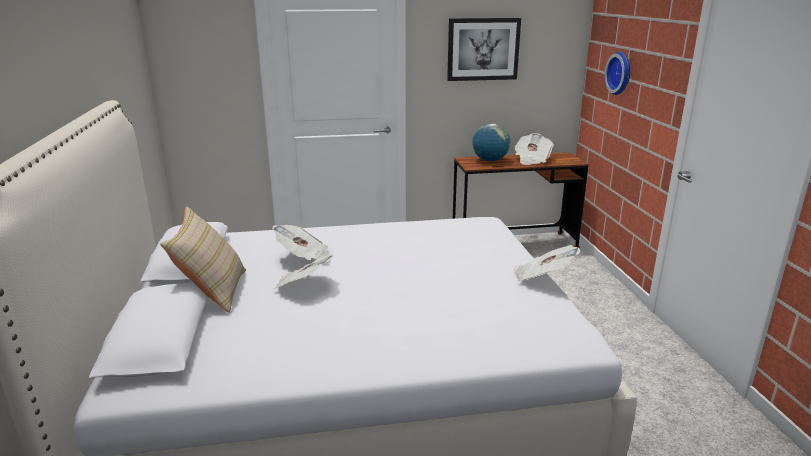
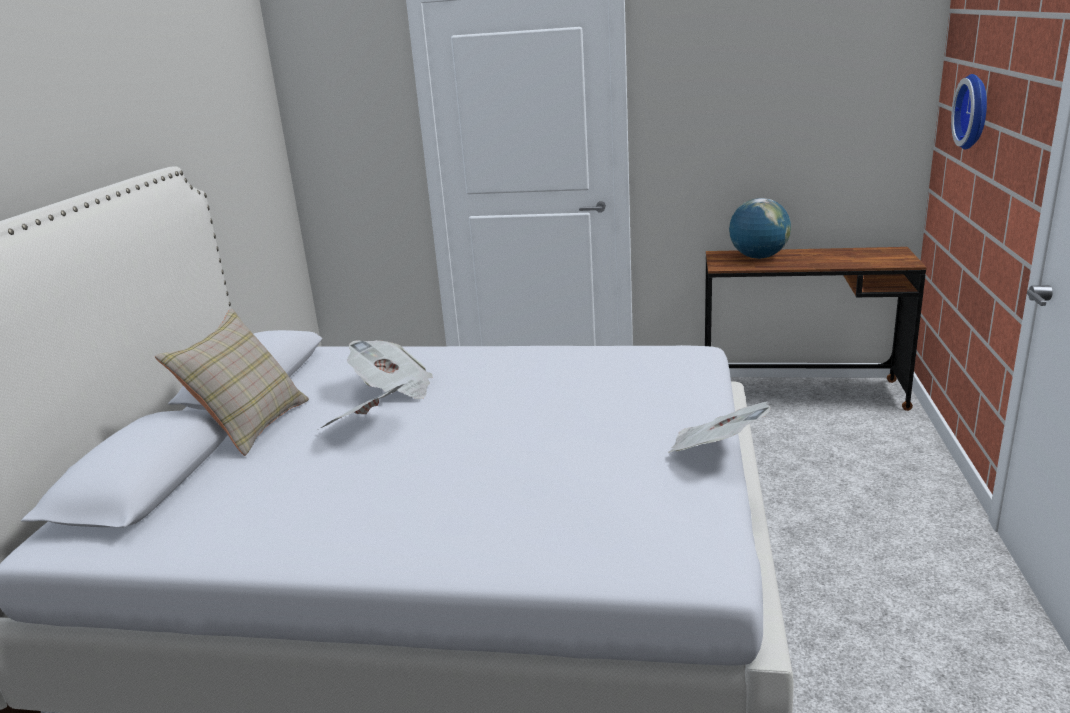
camera: 20 degrees right, 0 degrees up
(483, 49) = (752, 80): picture -> none
(532, 160) = (830, 258): newspaper -> none

